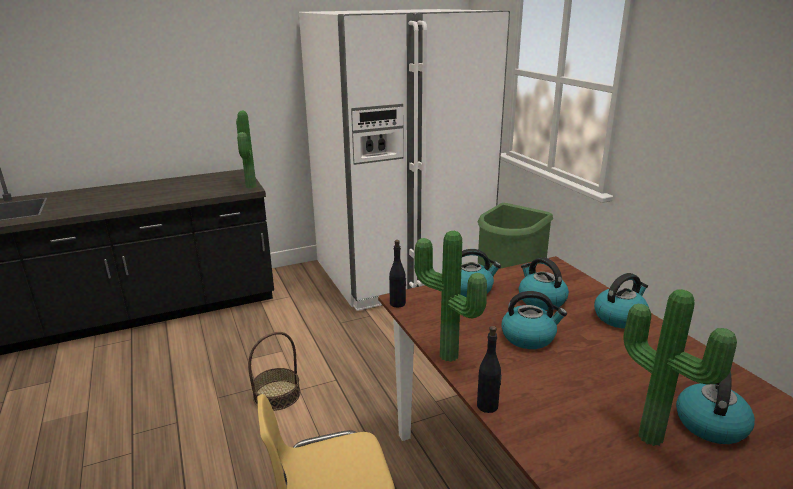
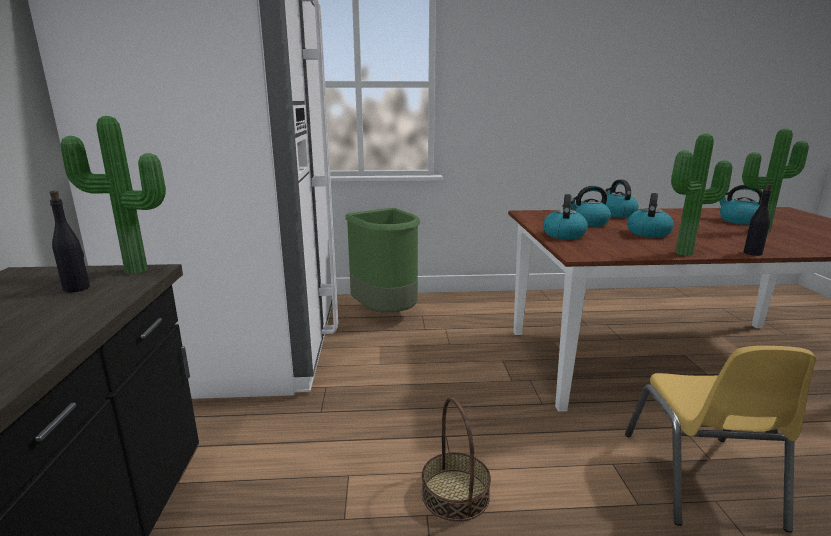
camera: 70 degrees left, 5 degrees down
(398, 303) = (587, 256): black bottle -> black bottle (77, 288)

